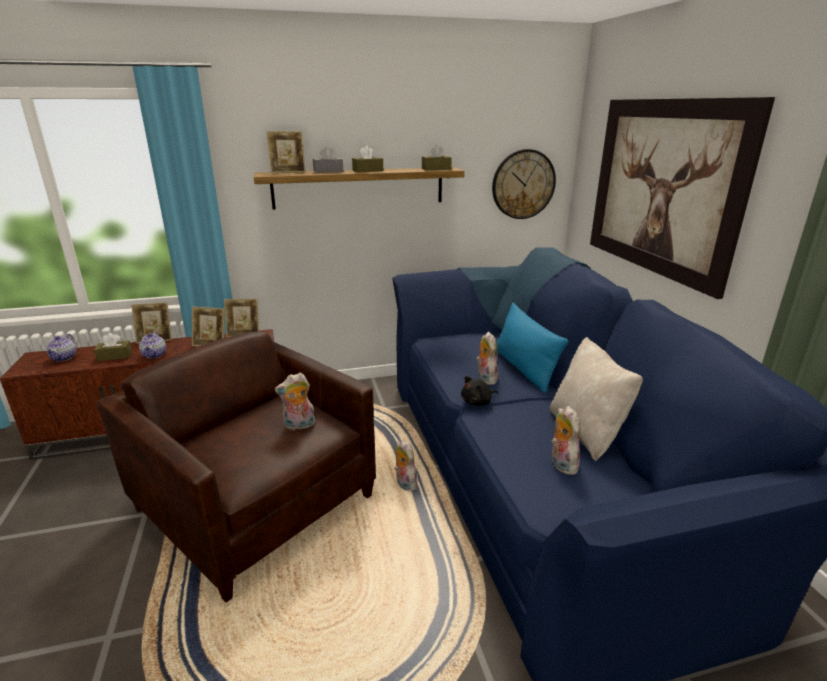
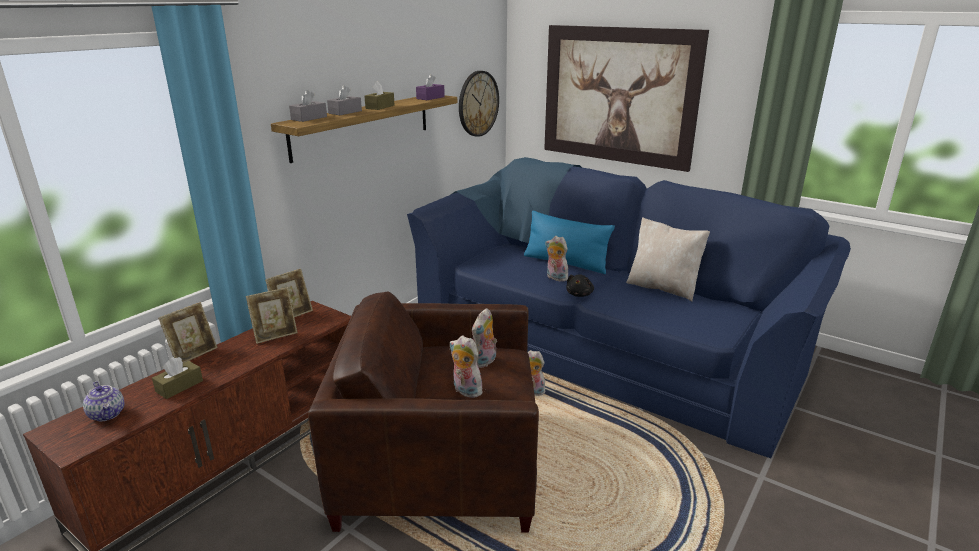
camera: 40 degrees left, 0 degrees up
(154, 355) = (230, 366): teapot -> none
(288, 172) = (309, 118): picture frame -> grey tissue box
(436, 169) = (430, 98): brown tissue box -> purple tissue box
(561, 464) = (679, 310): plush toy -> plush toy (465, 391)

